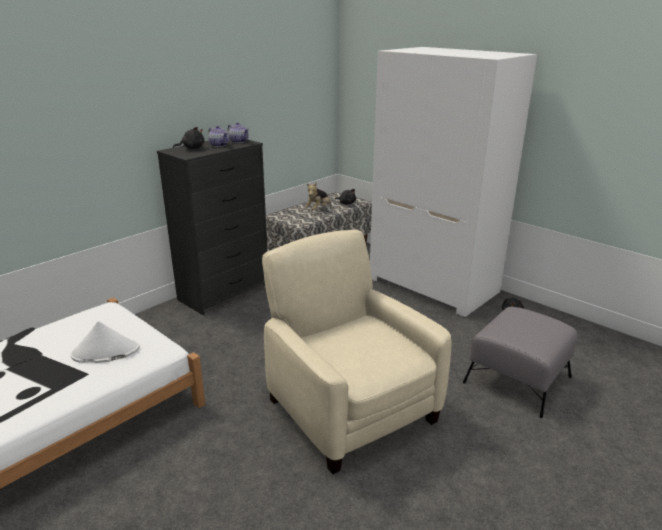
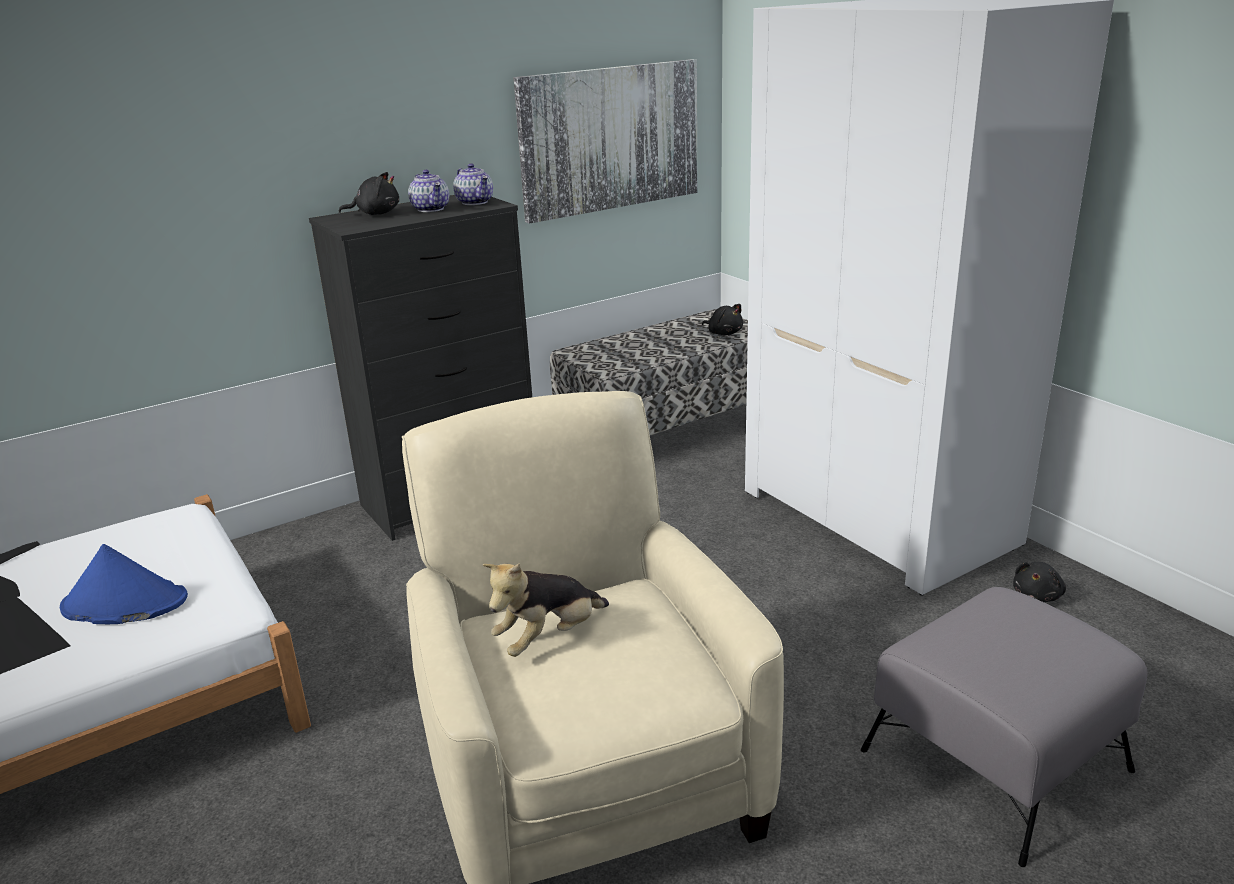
camera: 15 degrees right, 0 degrees up
(105, 352) = (124, 604): white hat -> blue hat
(291, 108) = (610, 138): none -> picture
(318, 209) = (661, 342): plush toy -> plush toy (549, 638)

